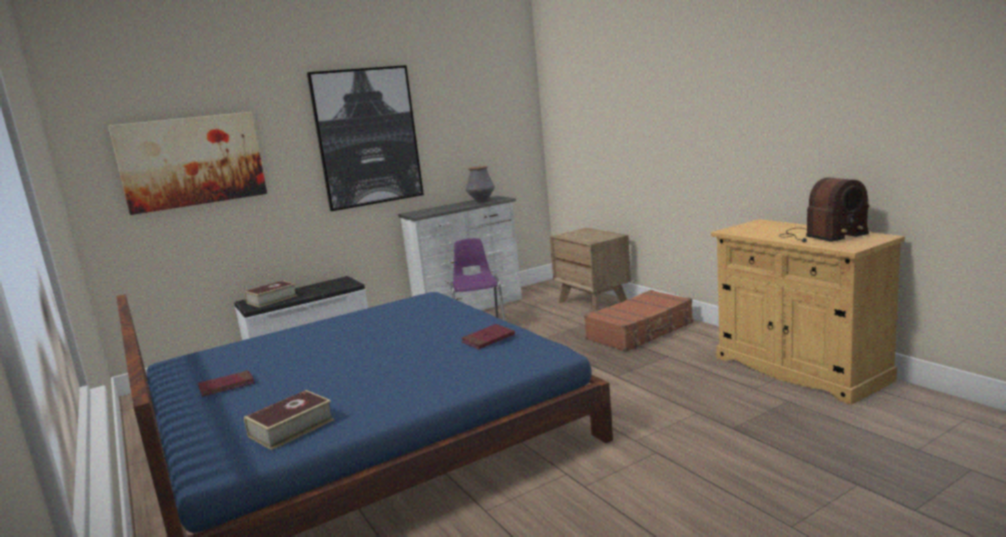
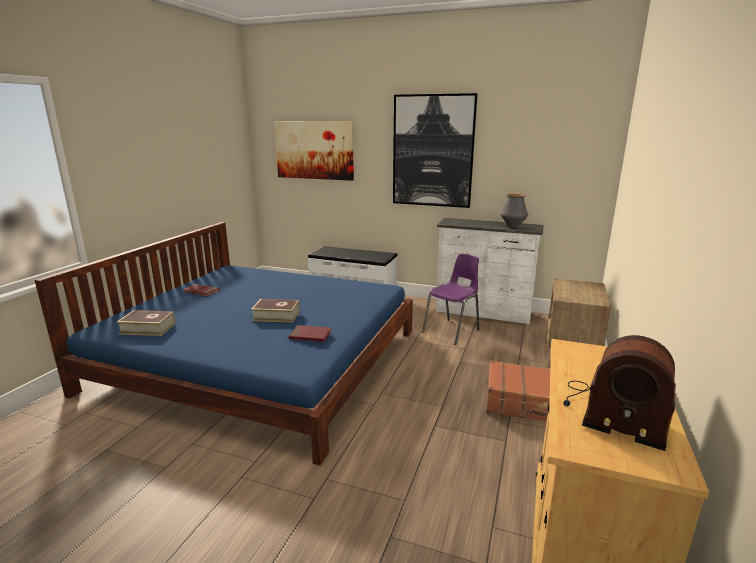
camera: 50 degrees right, 5 degrees up
(272, 299) = (333, 252): book -> book (276, 316)

